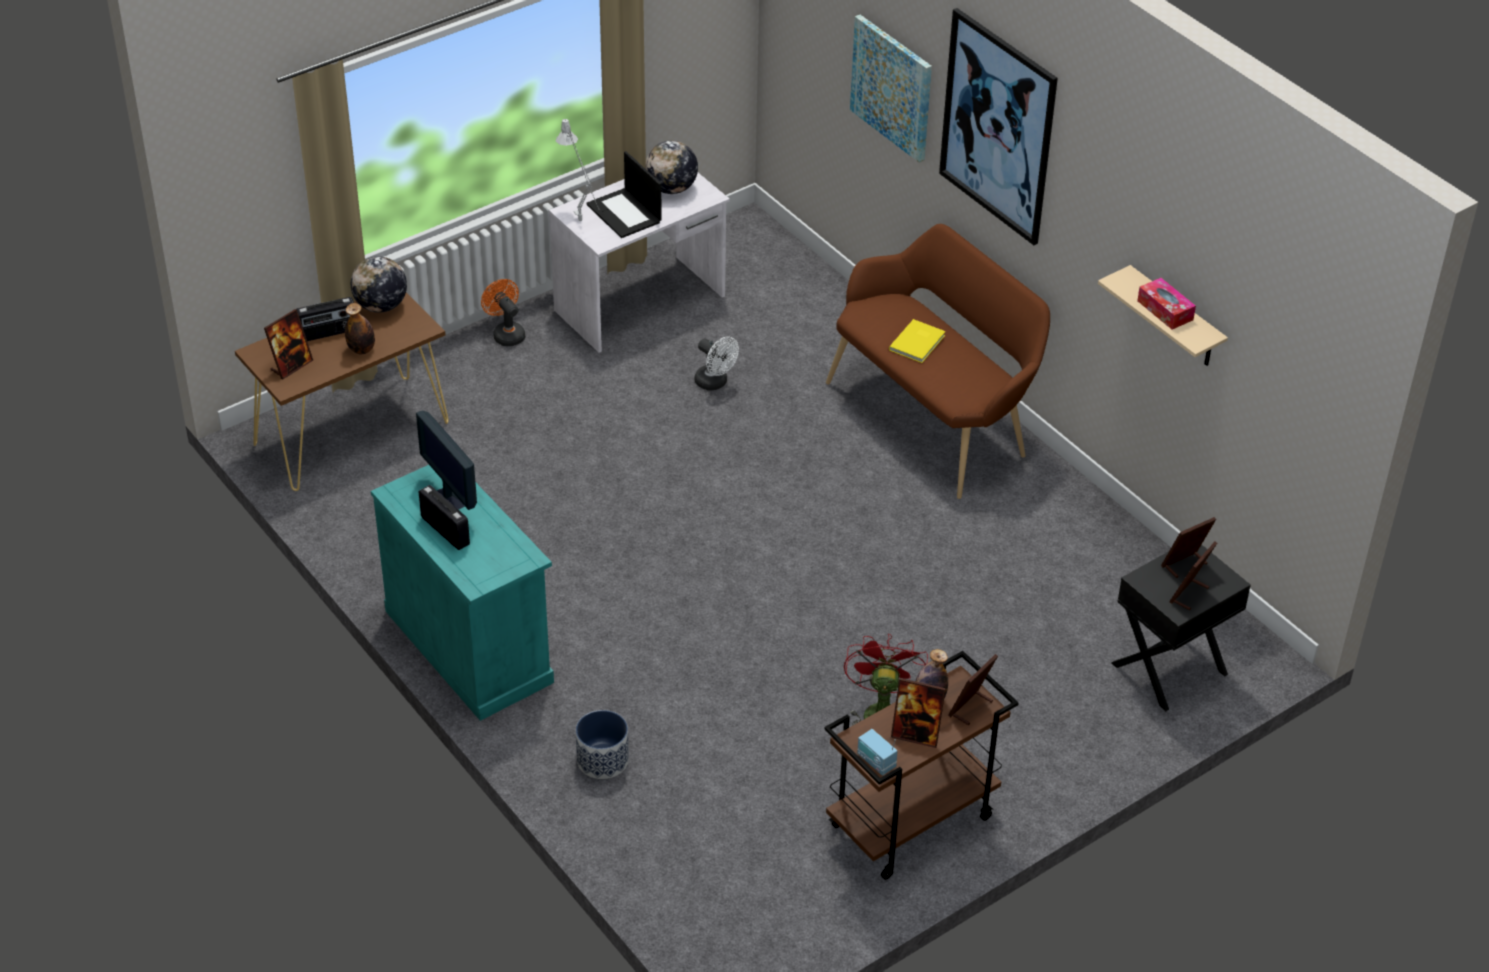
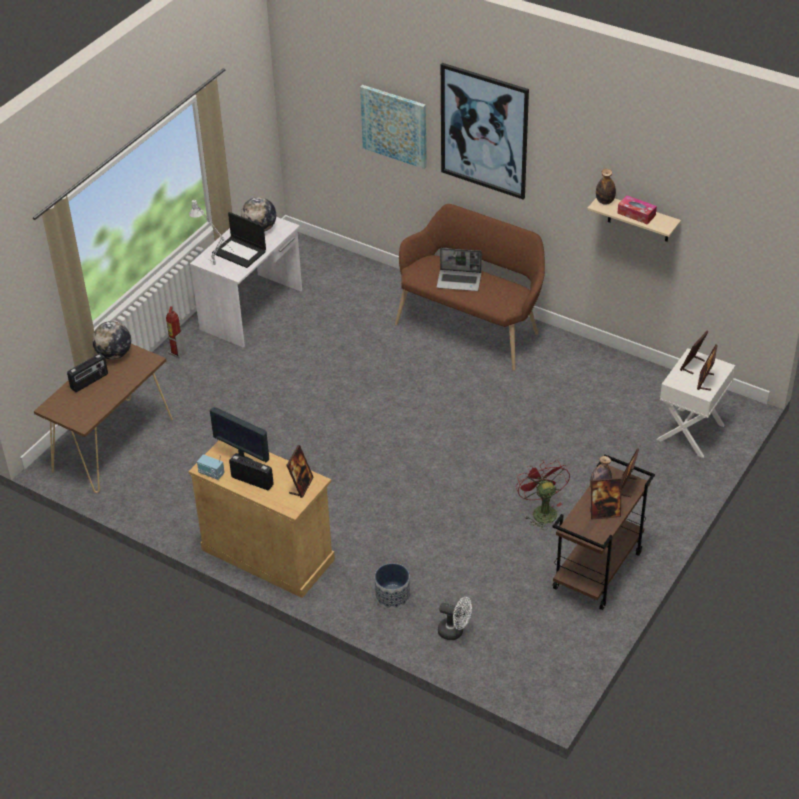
camera: 20 degrees left, 0 degrees up
(291, 366) = (78, 409): picture frame -> picture frame (301, 486)
(361, 349) = (118, 385): bottle -> bottle (605, 201)
(469, 646) = (268, 554): turquoise cabinet -> beige cabinet
(506, 334) = (177, 353): orange fan -> fire extinguisher
(715, 383) = (327, 345): white fan -> white fan (455, 632)
(876, 762) = (591, 536): radio -> radio (211, 473)
(918, 343) = (459, 281): yellow book -> laptop
(1170, 669) = (691, 432): black nightstand -> white nightstand

